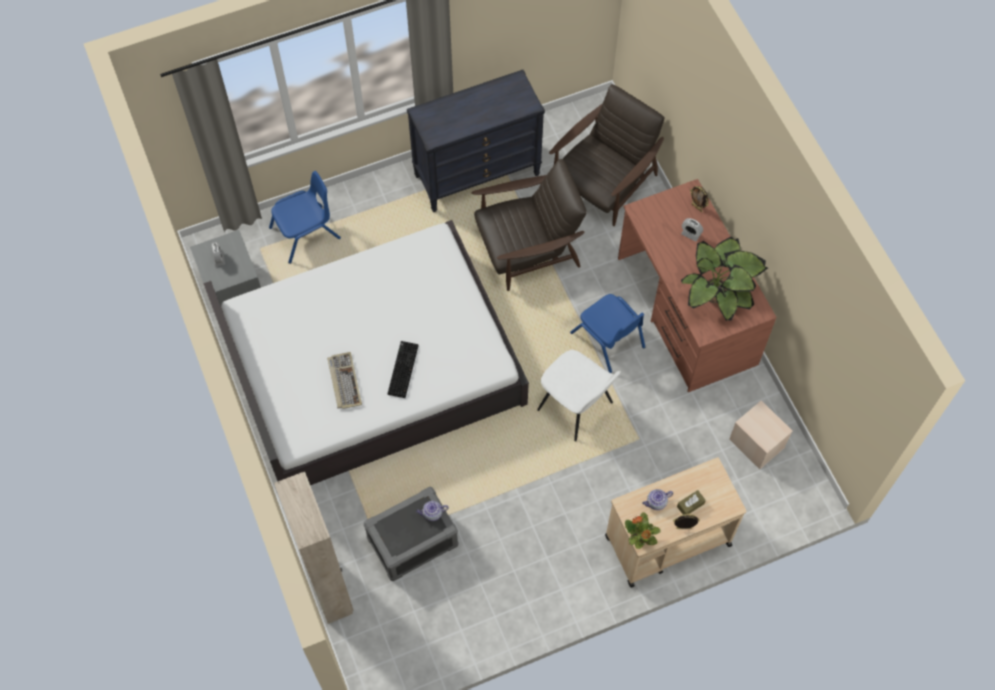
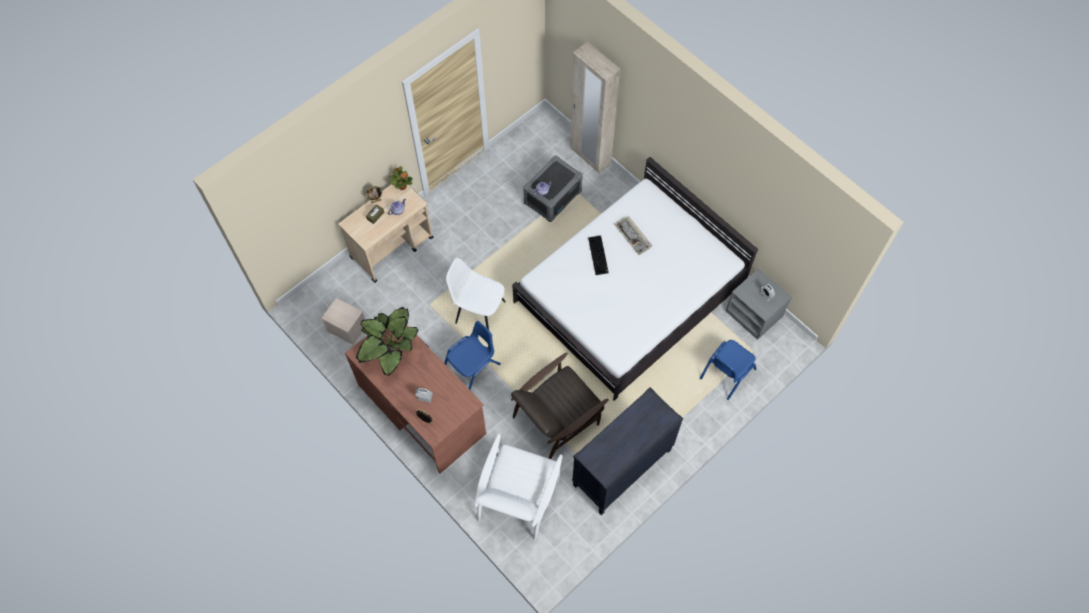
camera: 160 degrees right, 0 degrees up
(604, 183) = (518, 497): brown armchair -> white armchair
(608, 340) = (472, 367): blue chair -> blue chair turned 105 degrees clockwise

